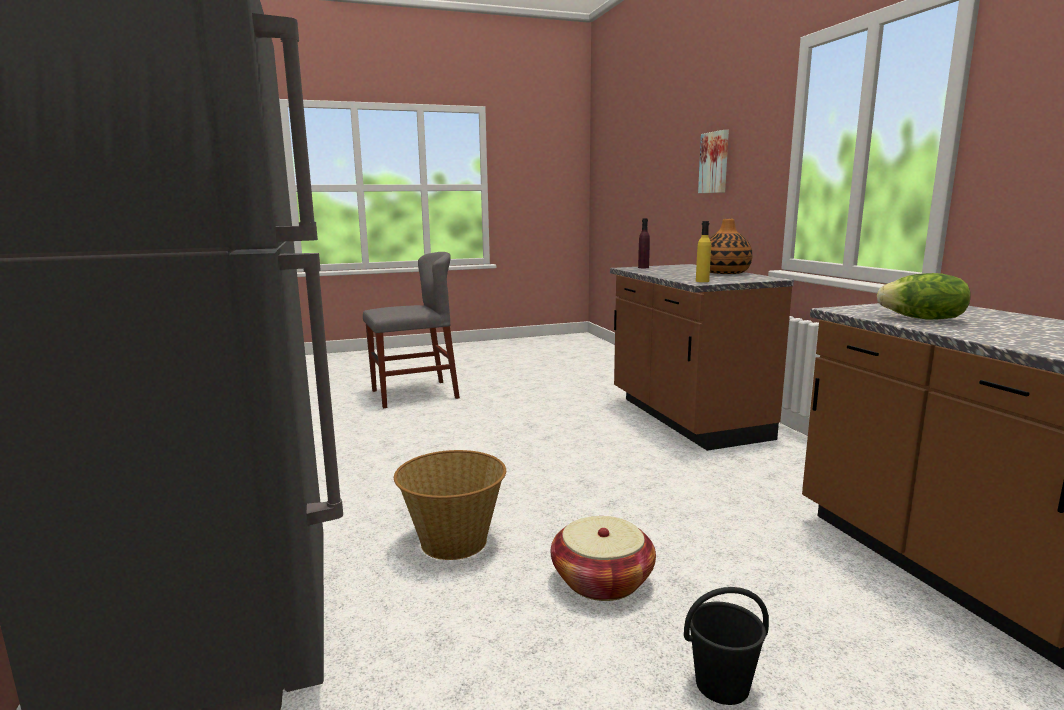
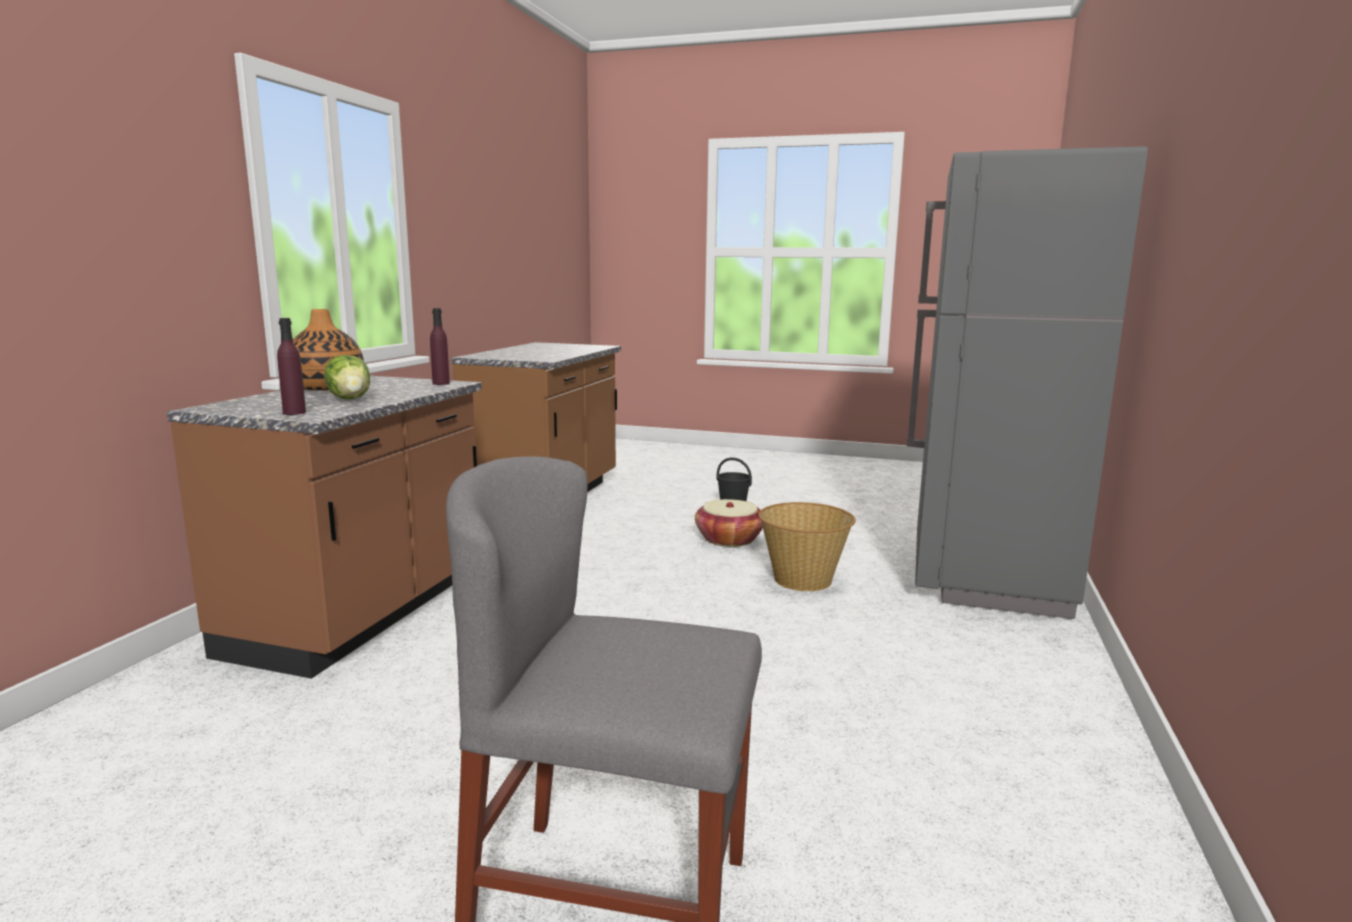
camera: 145 degrees left, 0 degrees up
(702, 281) = (441, 383): yellow bottle -> purple bottle
(715, 162) = (70, 201): picture -> none
(922, 319) = (551, 354): lettuce -> lettuce (351, 399)

